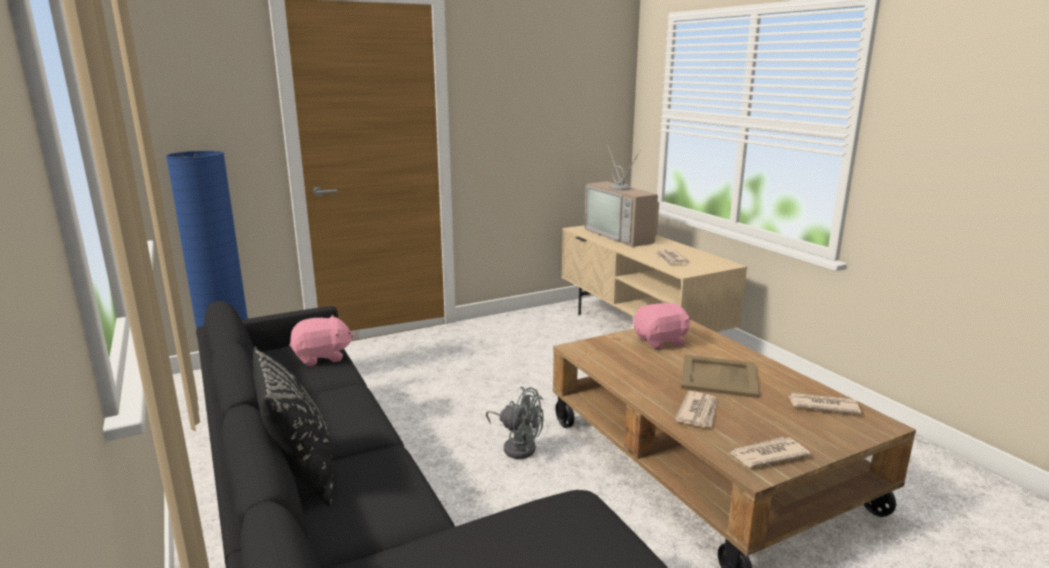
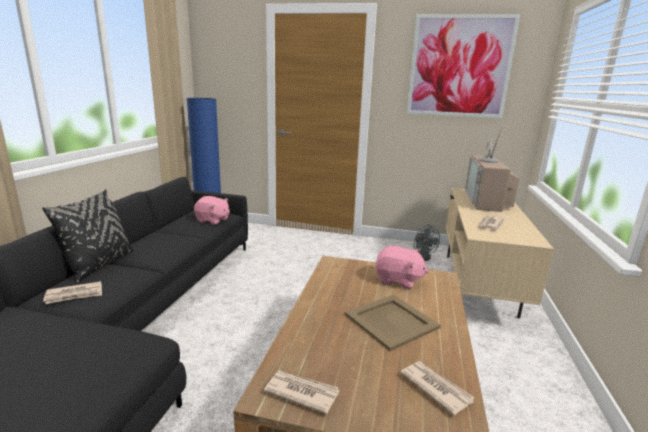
camera: 40 degrees right, 0 degrees up
(517, 446) = (277, 315): grey fan -> grey fan (422, 256)
(550, 76) = (459, 67): none -> picture
(698, 412) = (321, 335): newspaper -> newspaper (75, 295)

